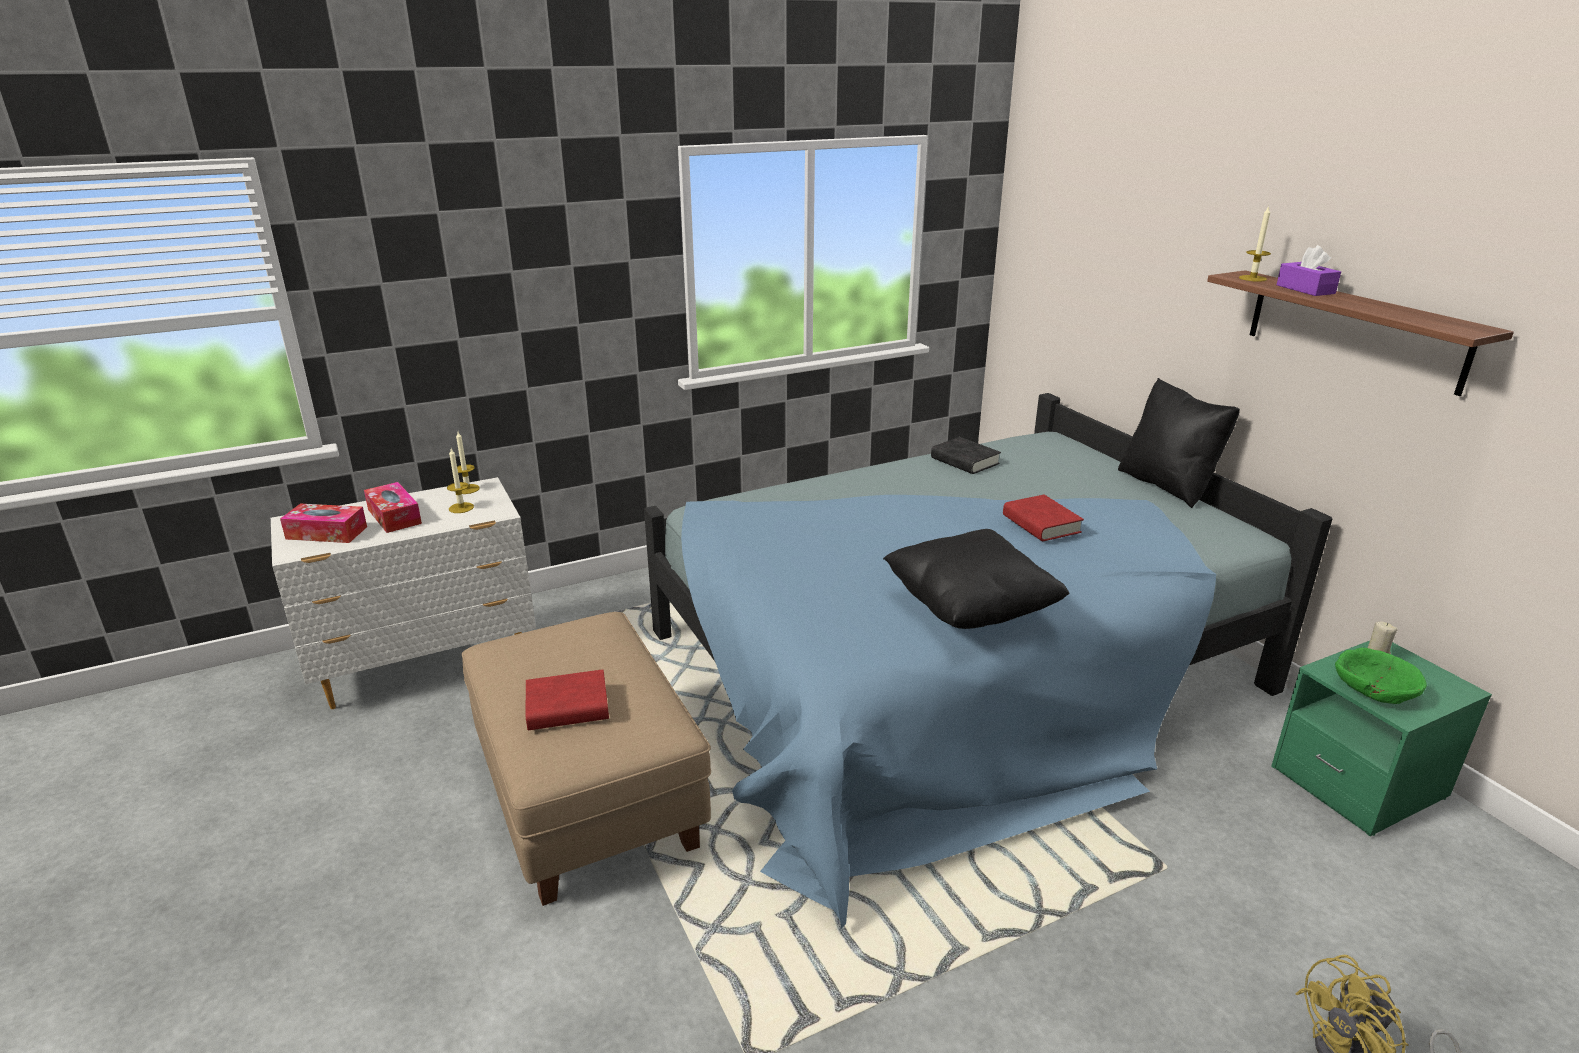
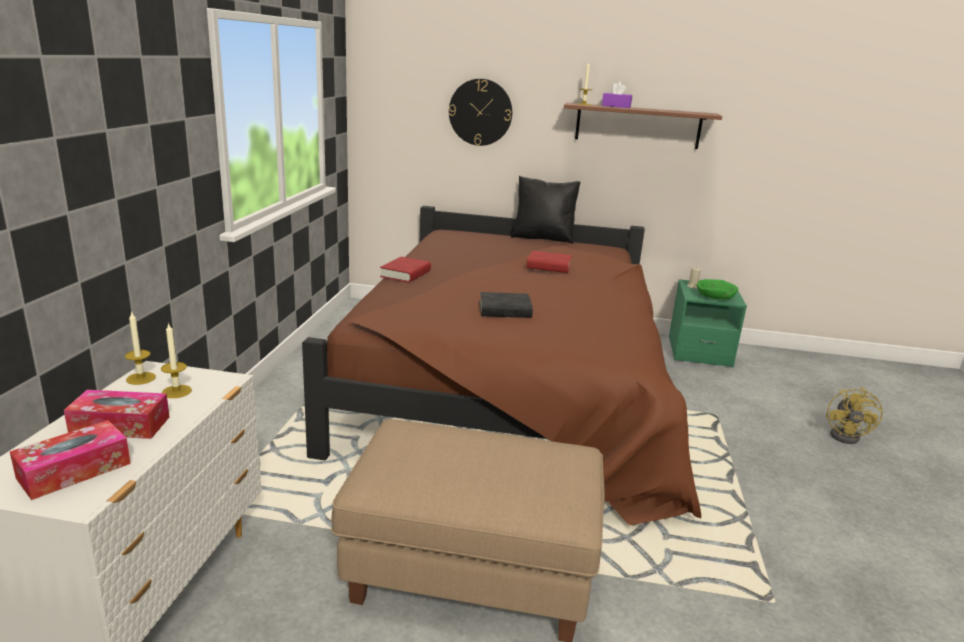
camera: 55 degrees left, 5 degrees down
(567, 707) = (516, 474): red book -> red book (405, 274)
(950, 674) = (513, 388): blue bed -> brown bed
(964, 461) = (439, 252): black book -> black book (505, 310)
(970, 608) = (614, 309): black pillow -> none
(1131, 270) = (480, 112): none -> wall clock

